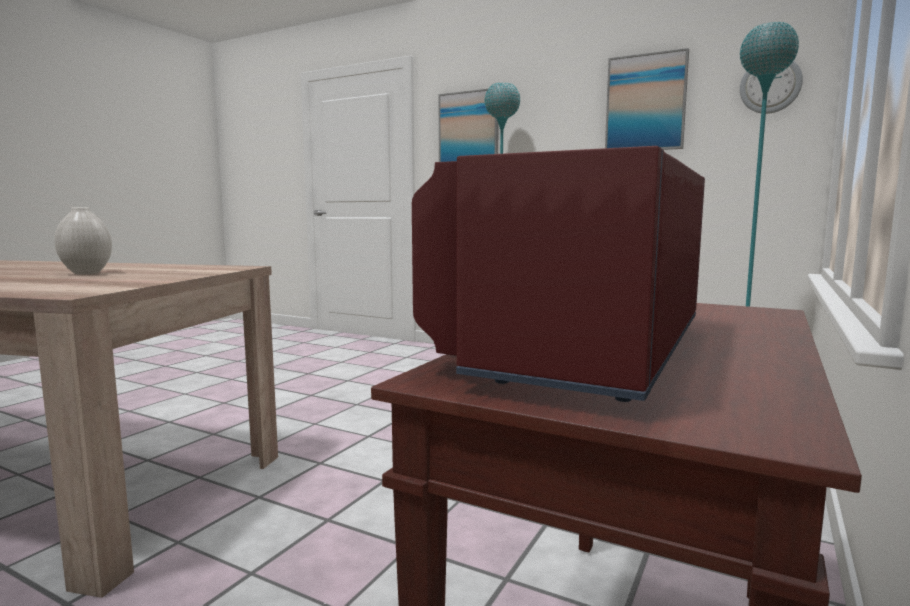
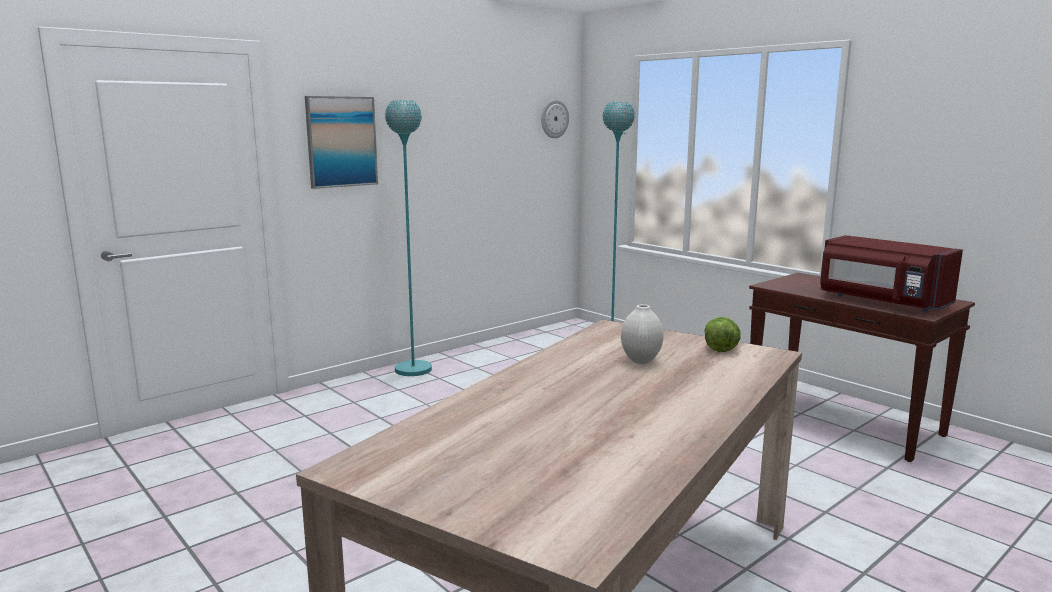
camera: 70 degrees left, 5 degrees up
(126, 283) = (720, 346): none -> lettuce
(645, 103) = (489, 124): picture -> none

